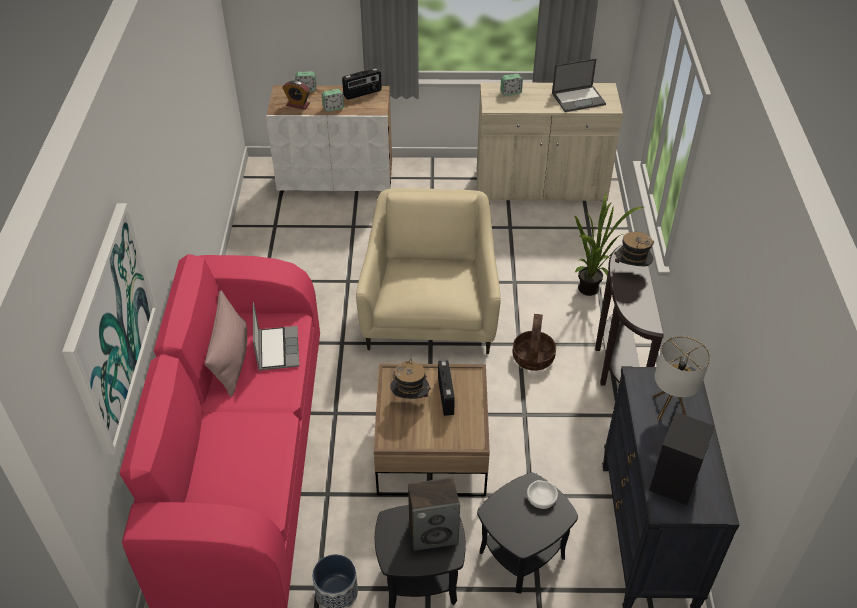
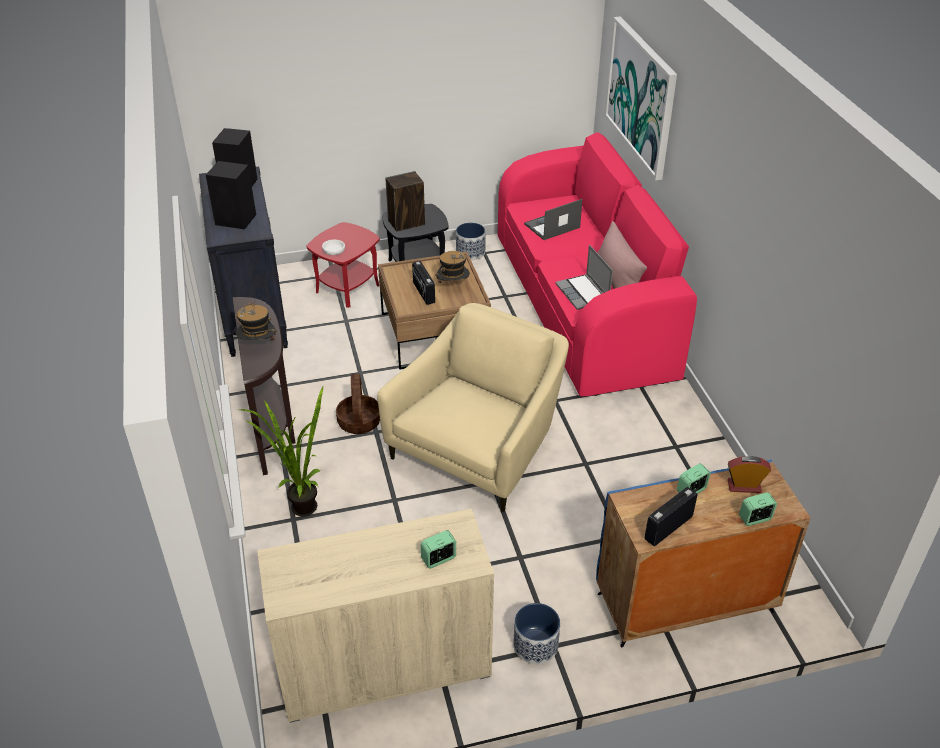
camera: 165 degrees right, 5 degrees down
(337, 183) = (684, 603): white cabinet -> blue cabinet
(430, 311) = (479, 447): beige armchair -> beige armchair turned 135 degrees counterclockwise
(443, 180) = (535, 645): none -> planter
(521, 554) = (347, 288): black side table -> red side table
(579, 99) = (327, 567): laptop -> laptop (551, 226)
(669, 407) = (236, 220): table lamp -> black speaker

